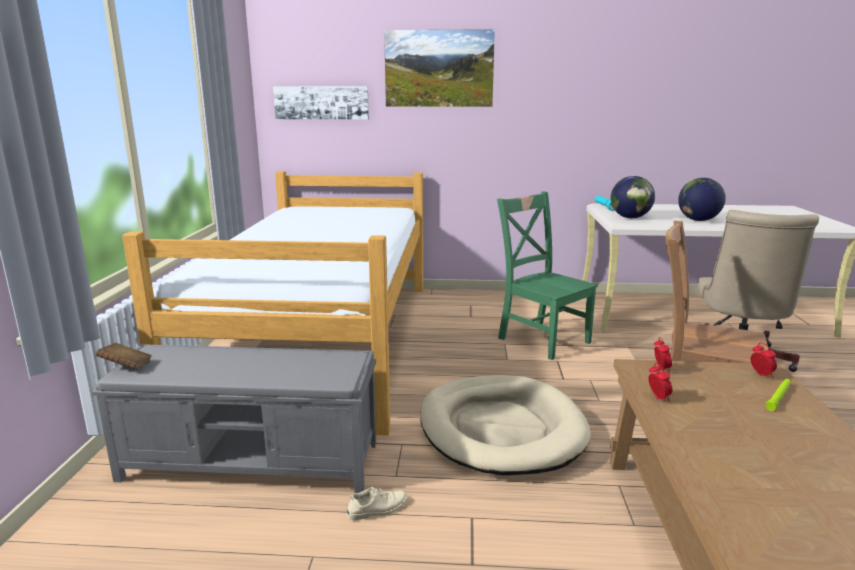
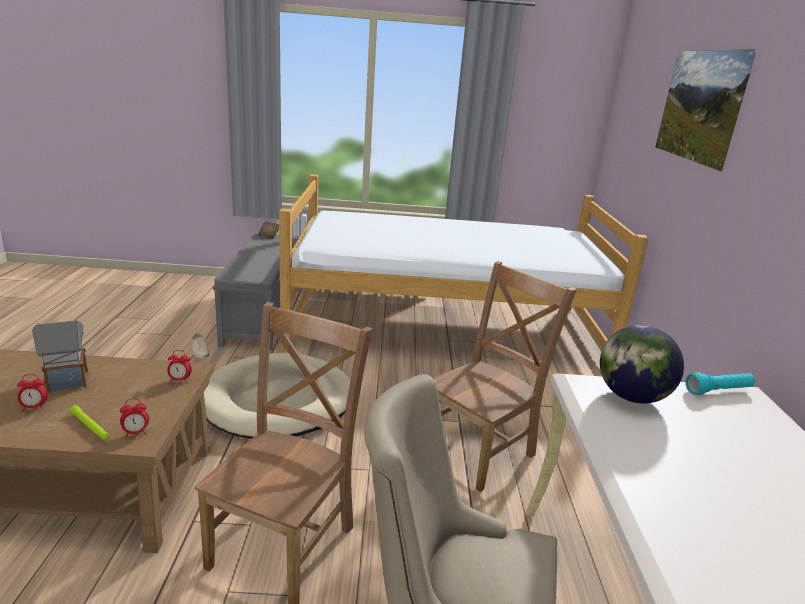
camera: 85 degrees right, 5 degrees up
(321, 102) = (627, 133): picture -> none
(541, 339) = (480, 450): green chair -> brown chair
(658, 398) = (133, 367): alarm clock -> alarm clock (34, 407)
(698, 220) = (663, 473): globe -> none
(724, 431) = (66, 381): none -> toy house

